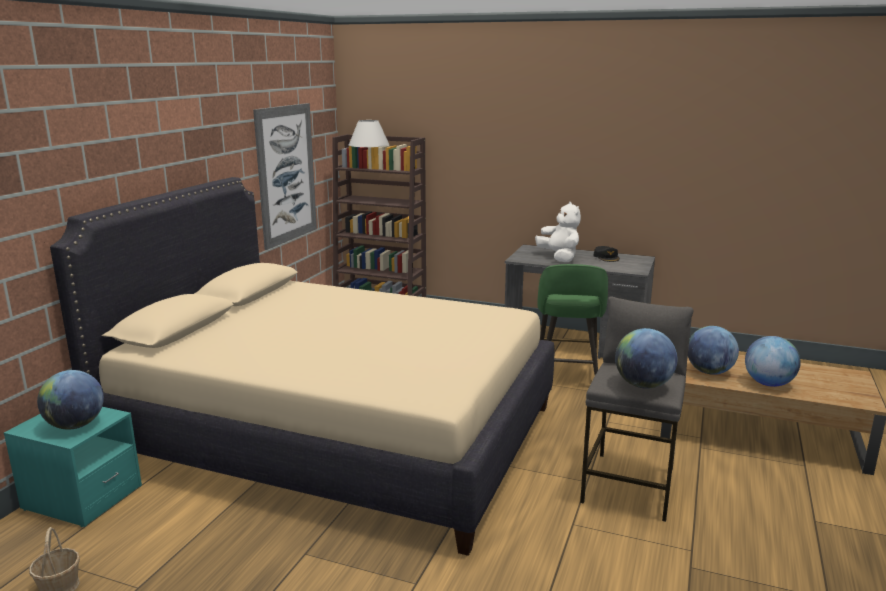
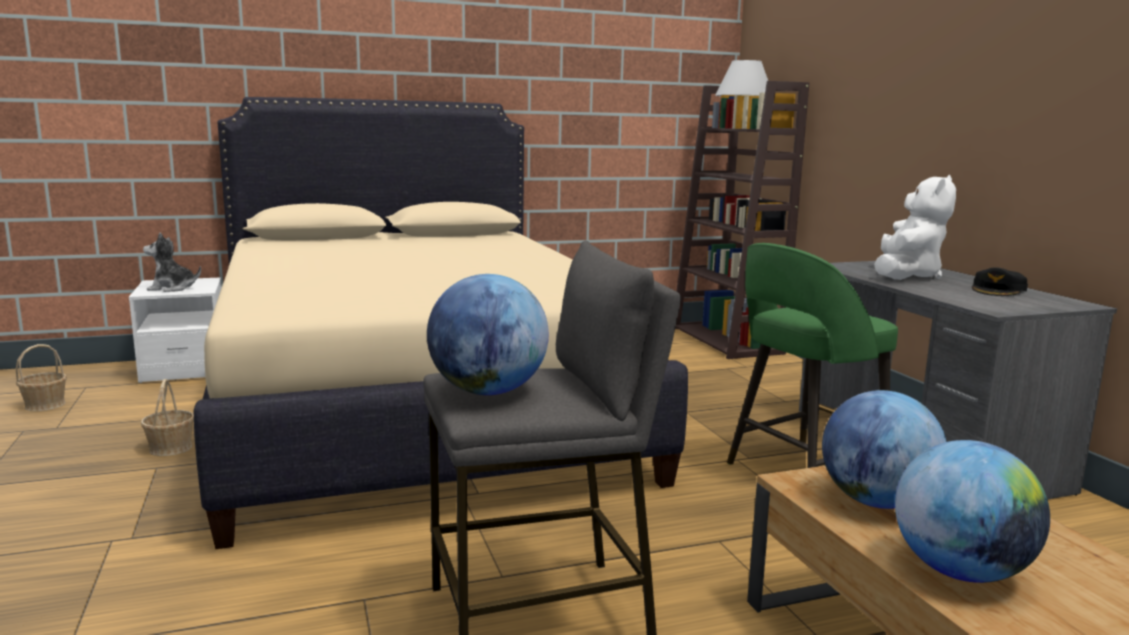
camera: 50 degrees right, 5 degrees down
(75, 425) = (172, 288): globe -> plush toy
(82, 498) = (185, 368): turquoise nightstand -> white nightstand
(274, 540) = (171, 448): none -> basket
(286, 174) = (611, 122): picture -> none

